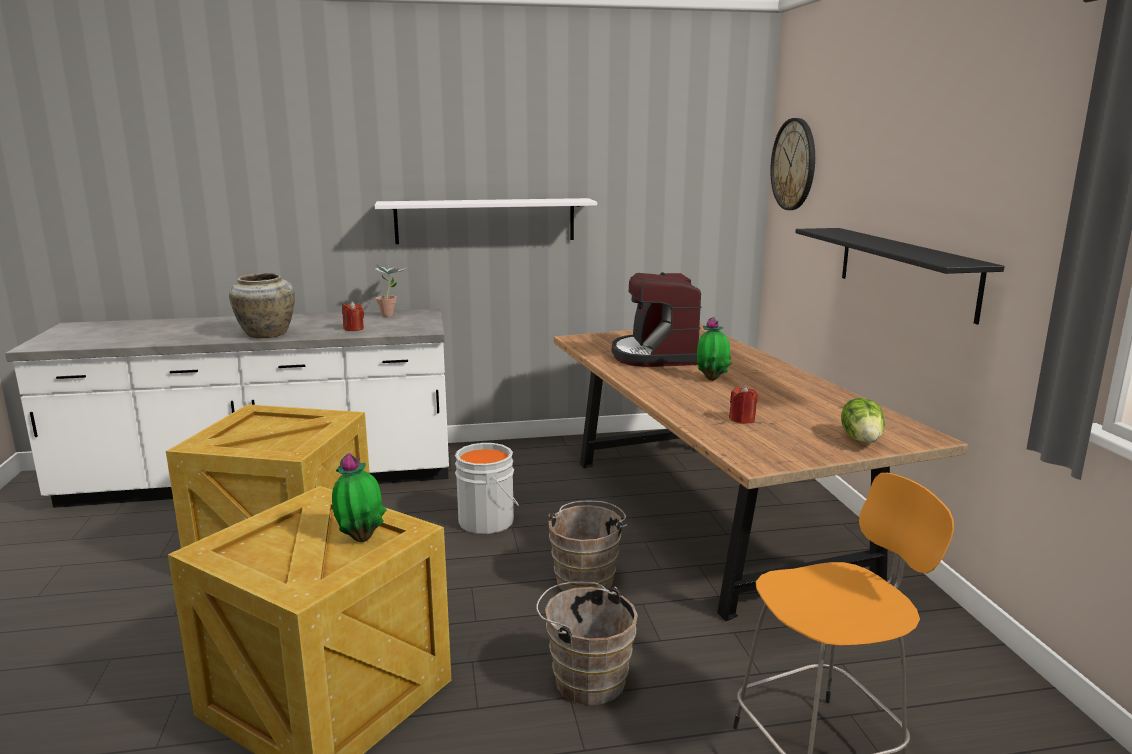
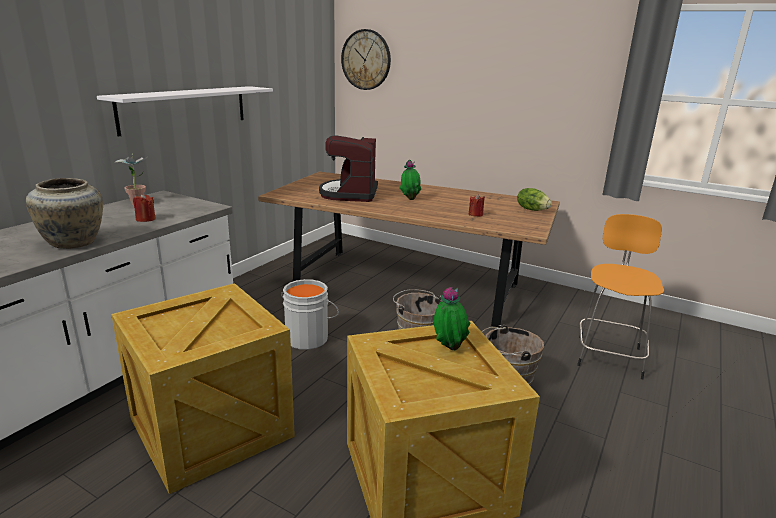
camera: 50 degrees left, 5 degrees up
(655, 356) = (350, 194): coffee machine -> coffee machine turned 60 degrees clockwise
(905, 271) = (487, 119): black shelf -> none

